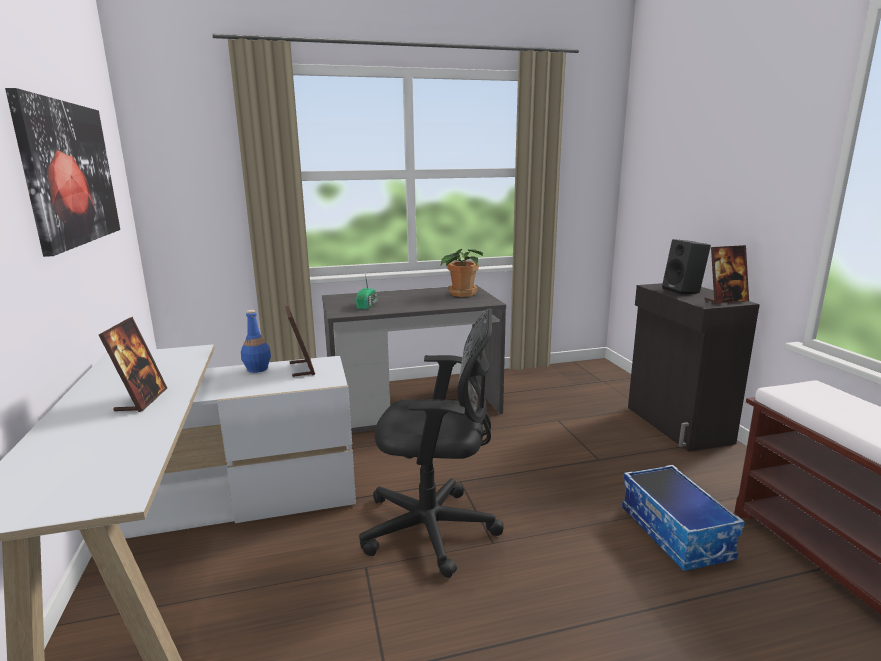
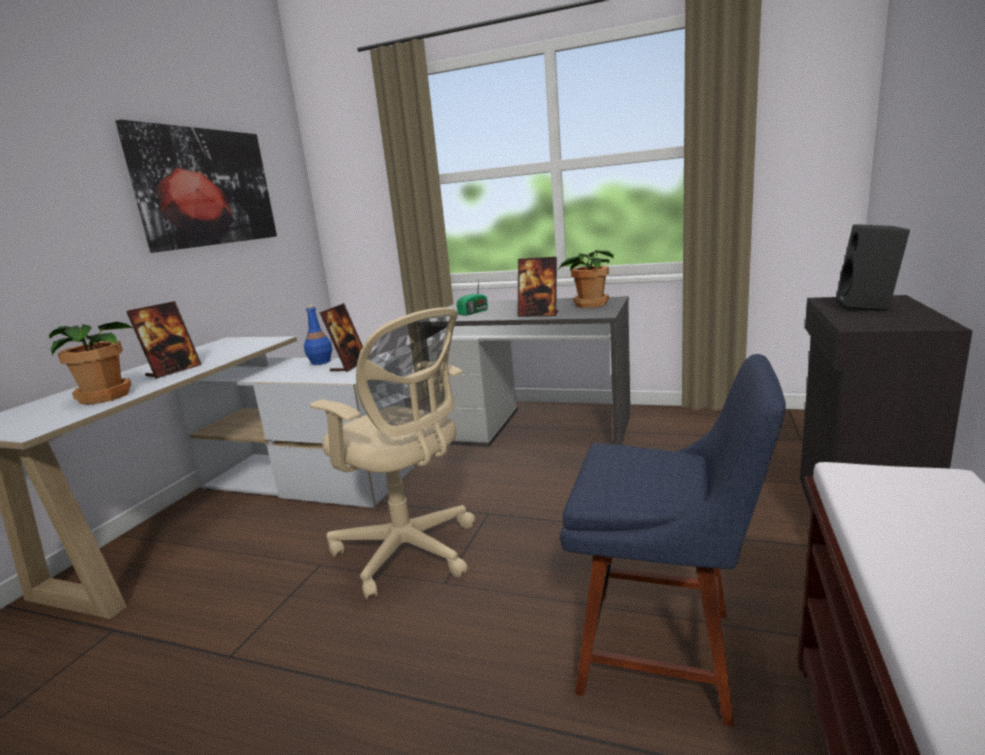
camera: 35 degrees right, 0 degrees up
(119, 442) = (106, 396): none -> potted plant
(435, 529) = (410, 552): black office chair -> beige office chair
(676, 533) = (667, 652): storage box -> blue chair
(725, 301) = (911, 323): picture frame -> picture frame (538, 314)

